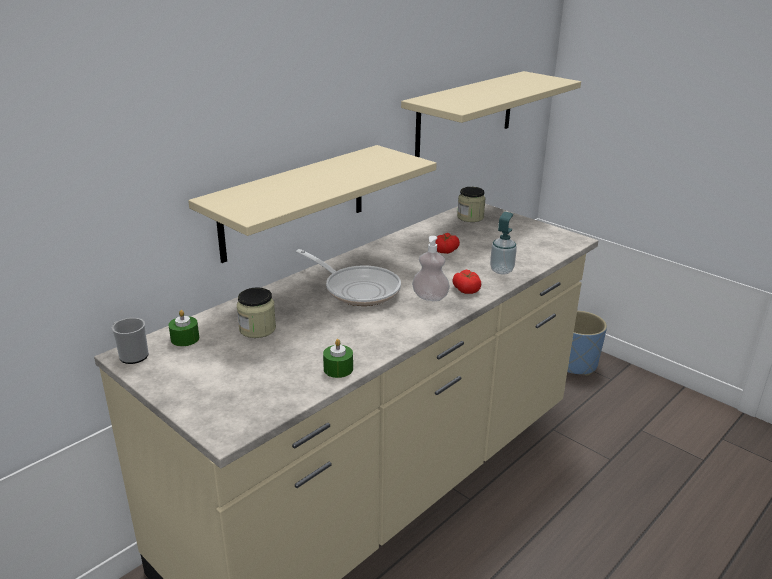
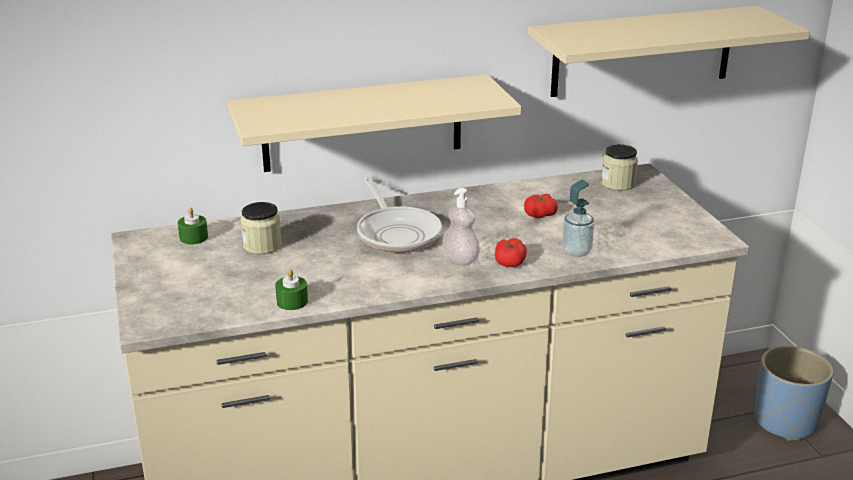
camera: 30 degrees right, 0 degrees up
(131, 355) = (139, 240): mug -> none

